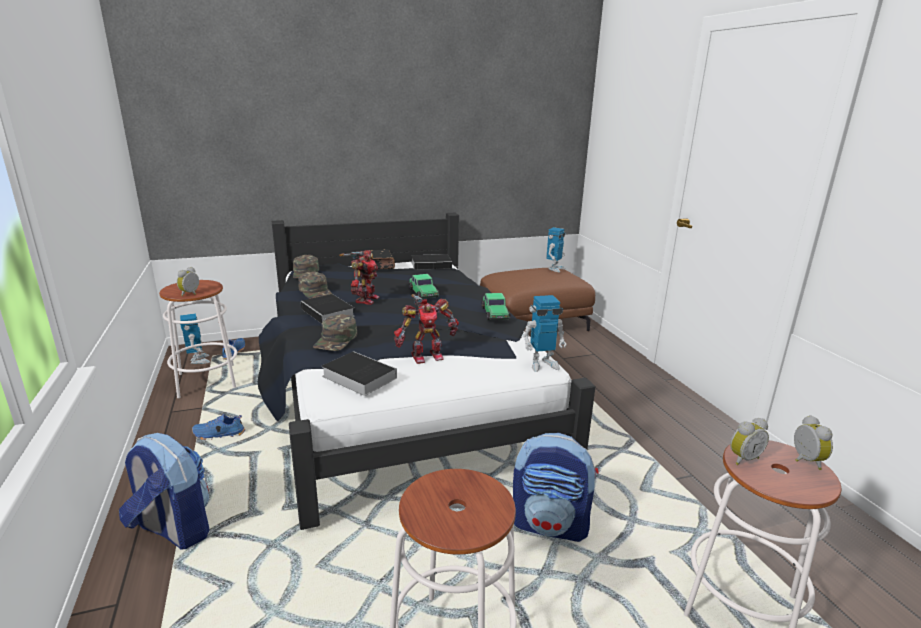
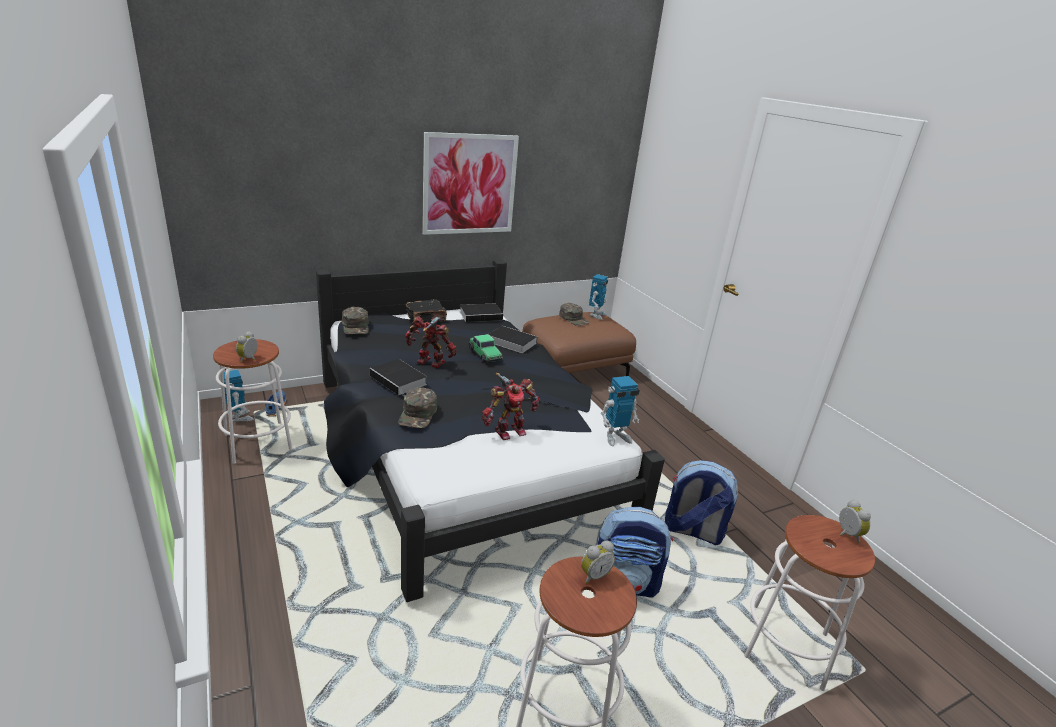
camera: 10 degrees left, 5 degrees up
(173, 529) = (280, 608): backpack -> backpack (692, 531)
(219, 435) = (292, 505): blue shoe -> none
(316, 291) = (376, 352): green cap -> green cap (574, 319)
(357, 376) = (452, 457): book -> book (510, 342)
(365, 299) = (430, 363): toy robot -> toy robot turned 75 degrees counterclockwise
(419, 138) = (469, 184): none -> picture
(495, 314) = (560, 379): toy car -> none
(742, 458) = (800, 534): alarm clock -> alarm clock (593, 575)

